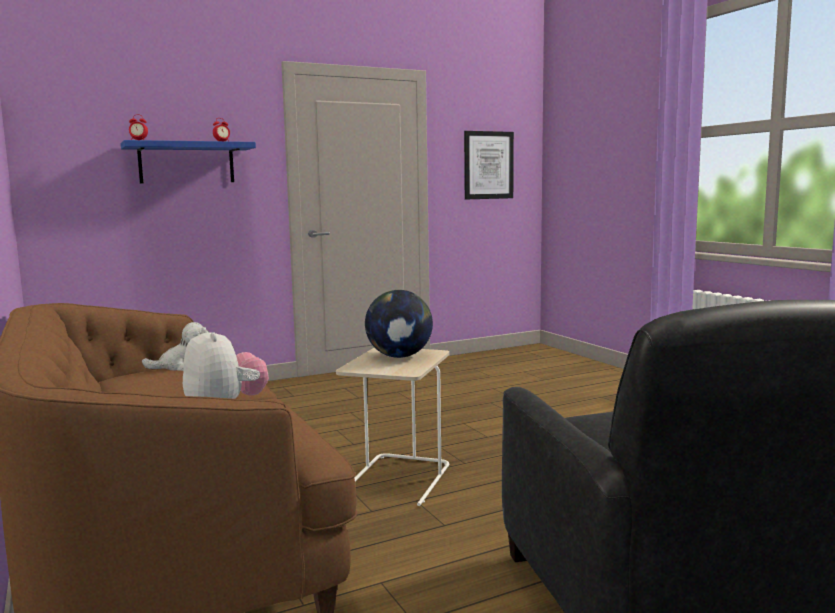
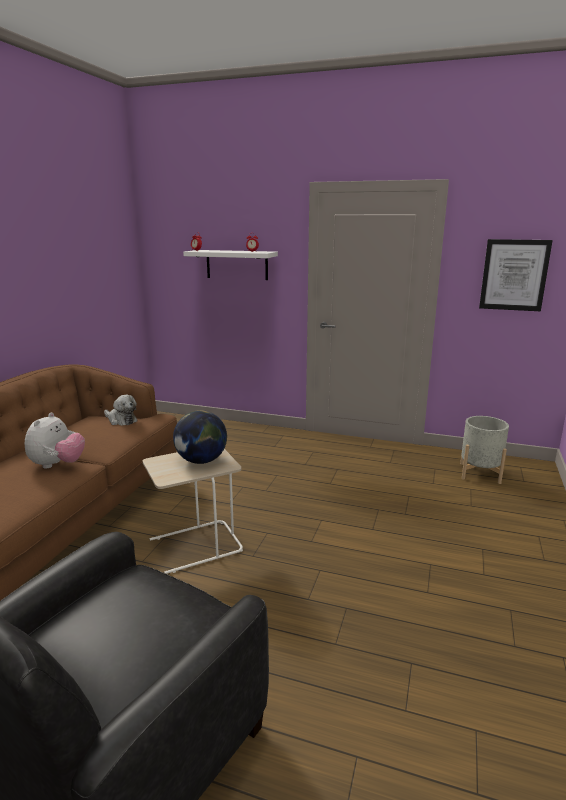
camera: 45 degrees right, 10 degrees up
(186, 163) = (237, 265): blue shelf -> white shelf
(509, 362) = (479, 473): none -> grey planter

